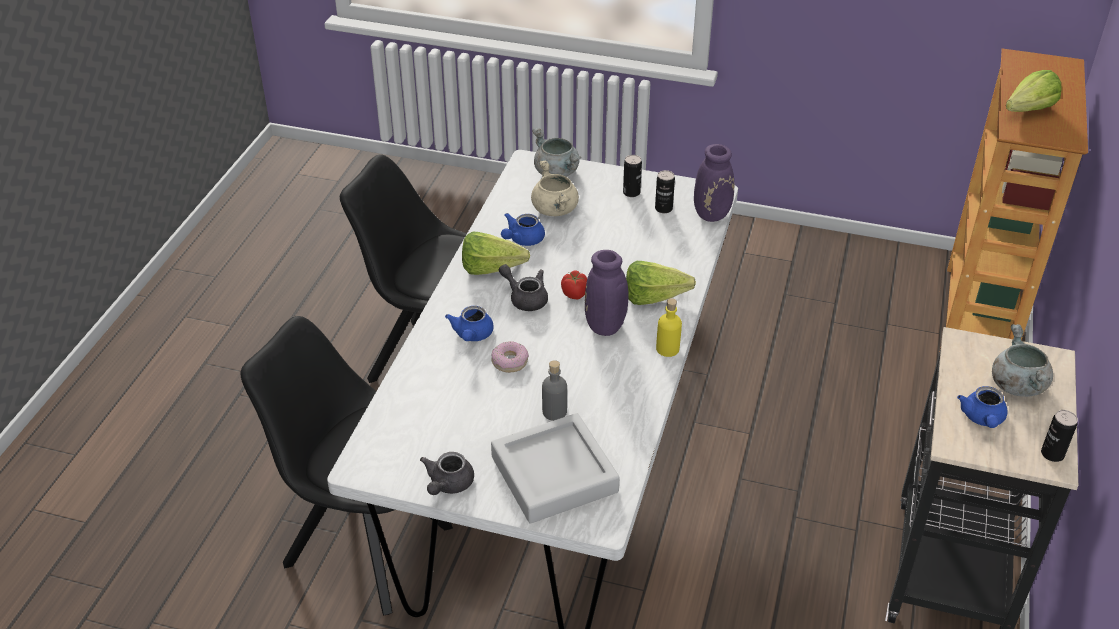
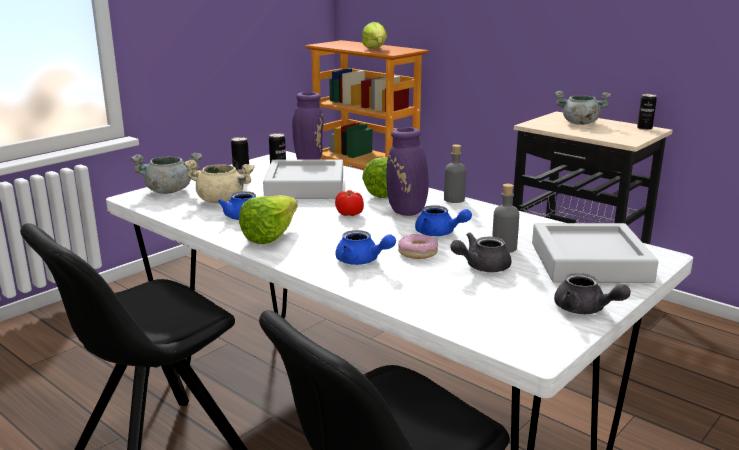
camera: 65 degrees left, 20 degrees down
(525, 298) = (332, 231): grey teapot -> grey teapot (481, 267)
(629, 242) = (305, 187): none -> grey tray
(667, 349) = (454, 199): yellow bottle -> grey bottle
(982, 419) = (607, 133): blue teapot -> blue teapot (439, 233)

